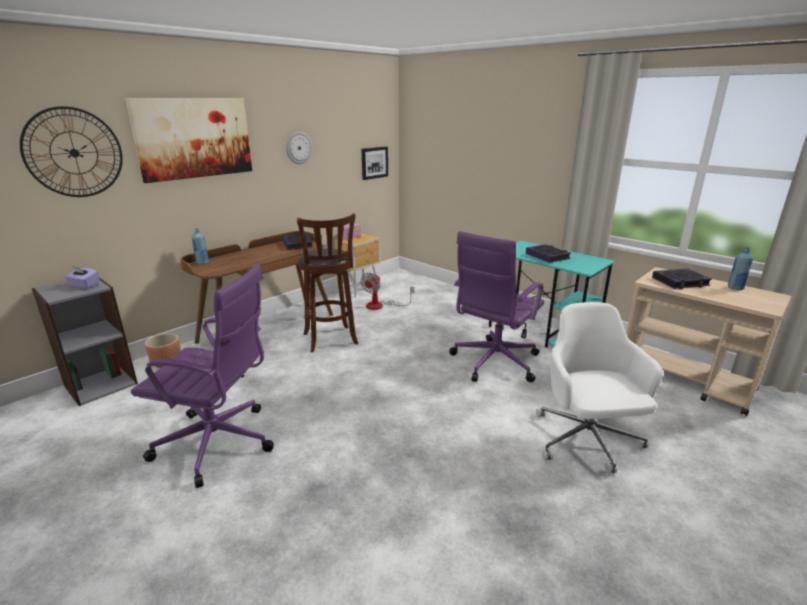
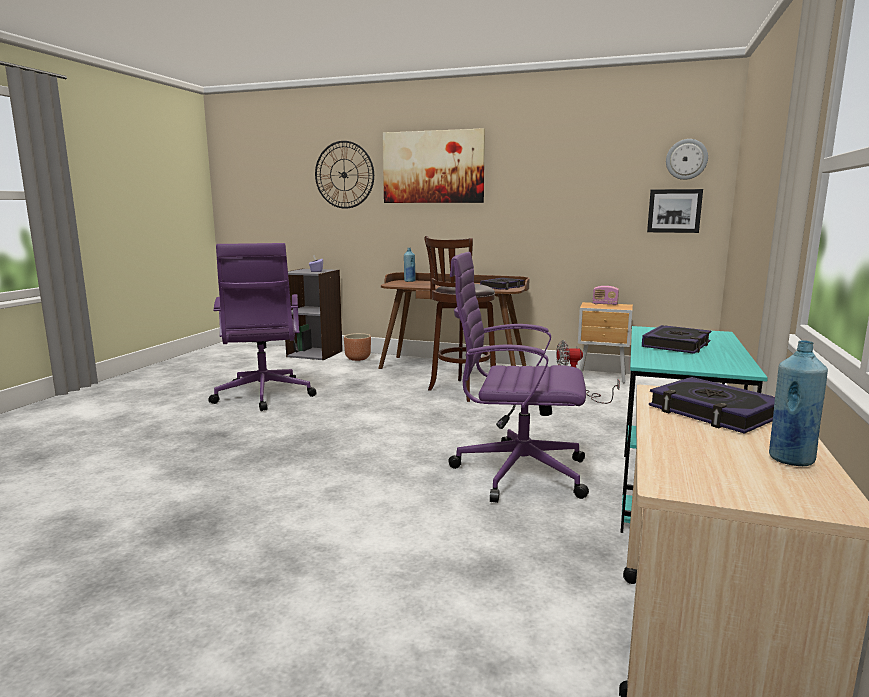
camera: 65 degrees right, 10 degrees down
(298, 148) = (547, 182): wall clock -> wall clock (686, 159)
(586, 441) = (368, 557): white office chair -> none

